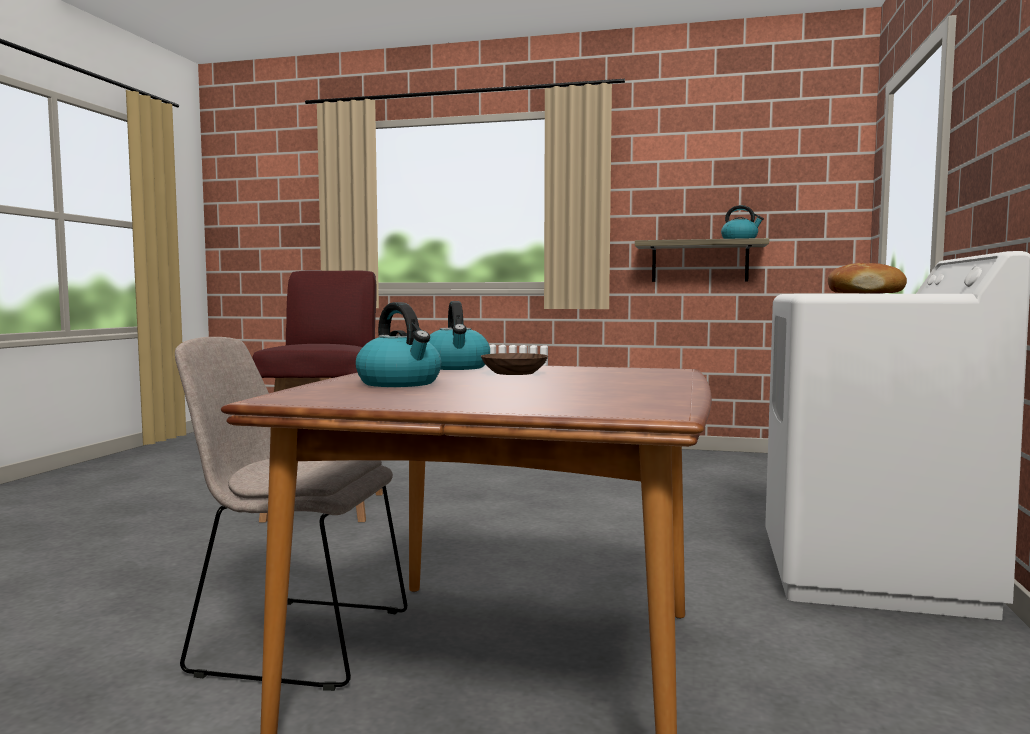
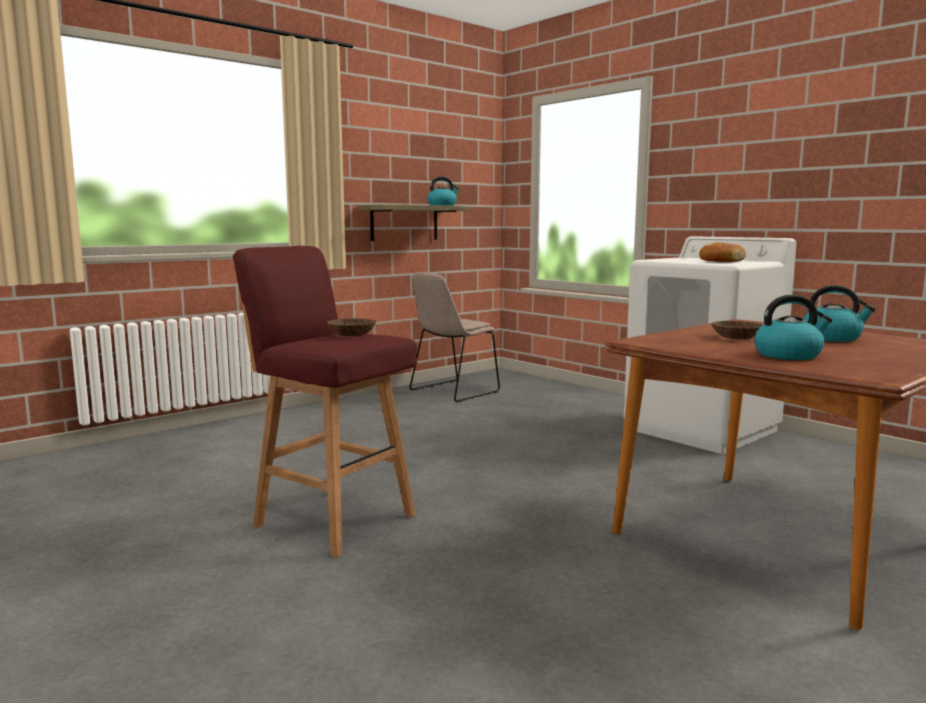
camera: 55 degrees left, 5 degrees up
(295, 640) = (682, 591): beige chair -> beige chair (452, 392)
(329, 343) = (351, 334): none -> brown bowl
(456, 367) = (677, 339): kettle -> kettle (832, 338)

